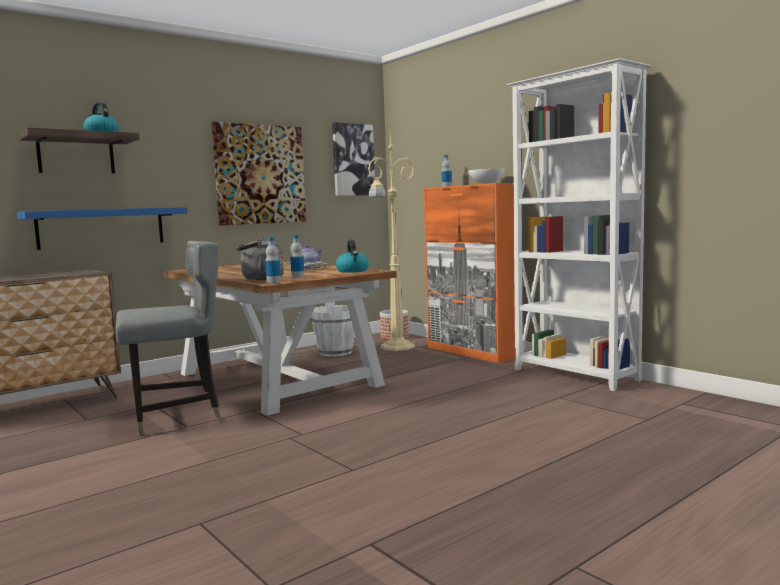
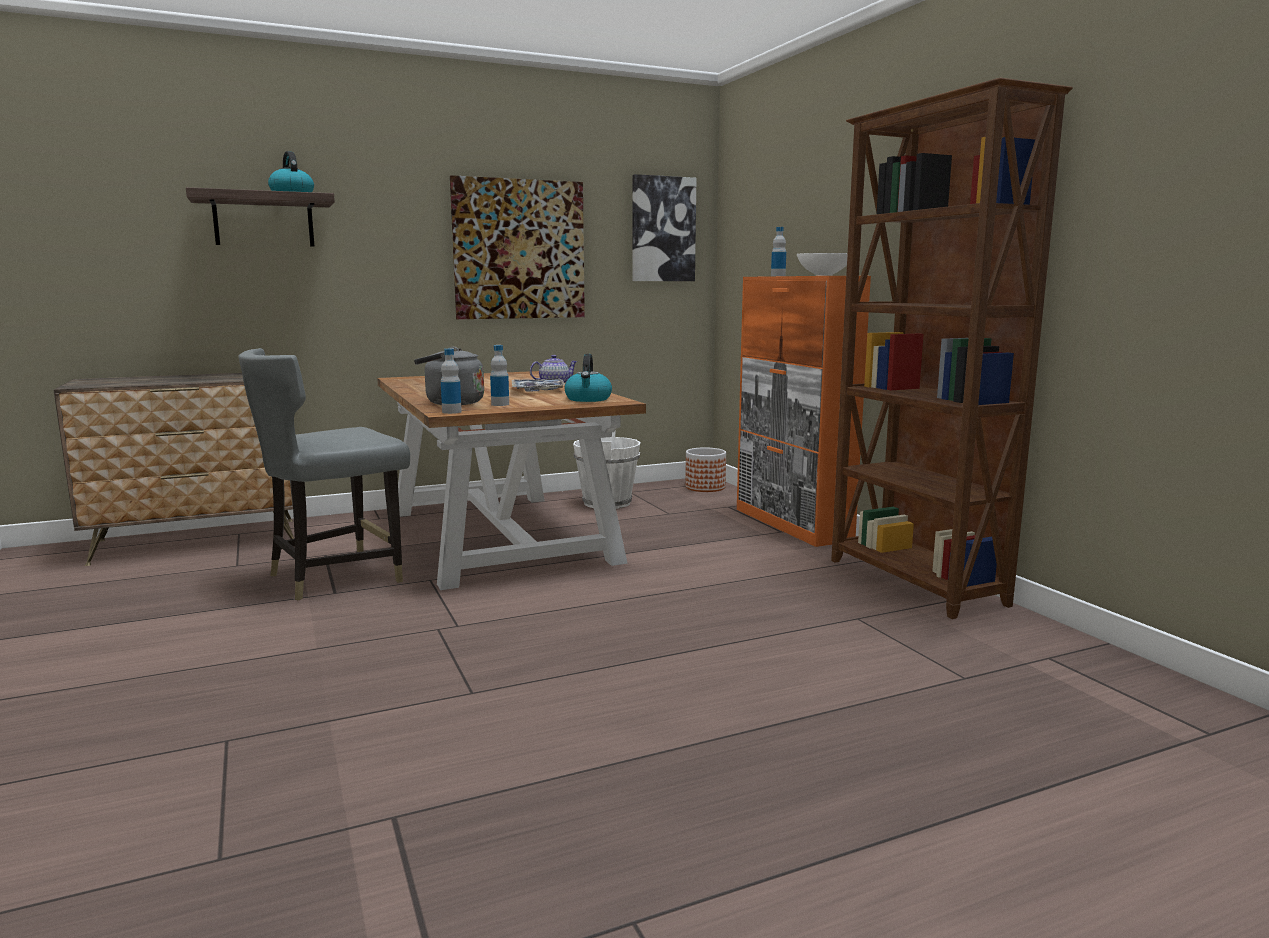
camera: 15 degrees right, 5 degrees up
(102, 227) = (296, 318): blue shelf -> none
(176, 417) = (335, 576): grey chair -> grey chair turned 150 degrees clockwise
(396, 347) = (693, 504): beige floor lamp -> none
(575, 375) = (914, 583): white bookcase -> brown bookcase

